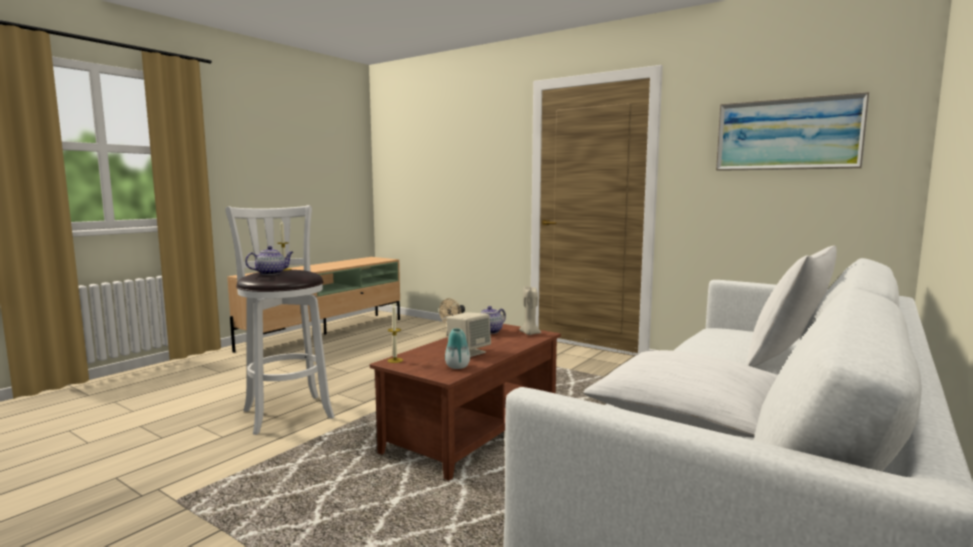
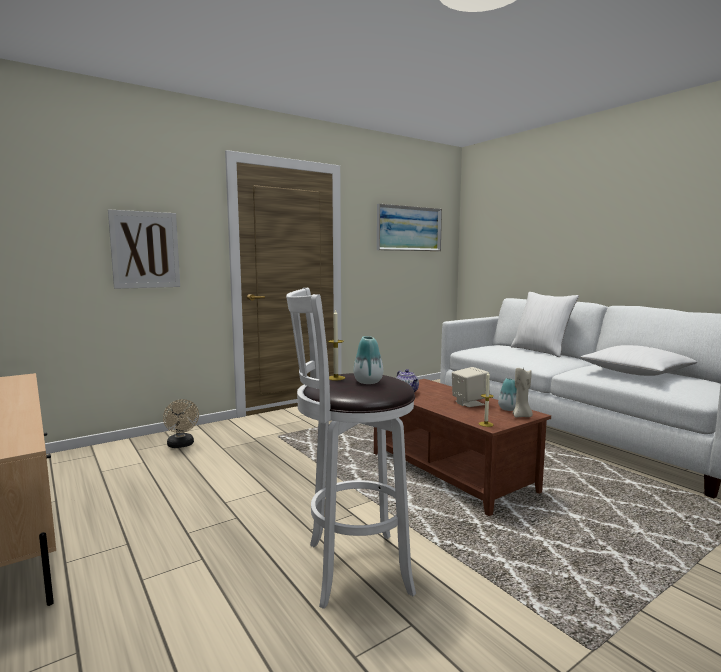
camera: 70 degrees left, 0 degrees up
(271, 273) = (368, 382): teapot -> vase
(471, 177) = (145, 250): none -> picture
(529, 334) = (422, 384): beige candle -> beige candle (521, 416)

